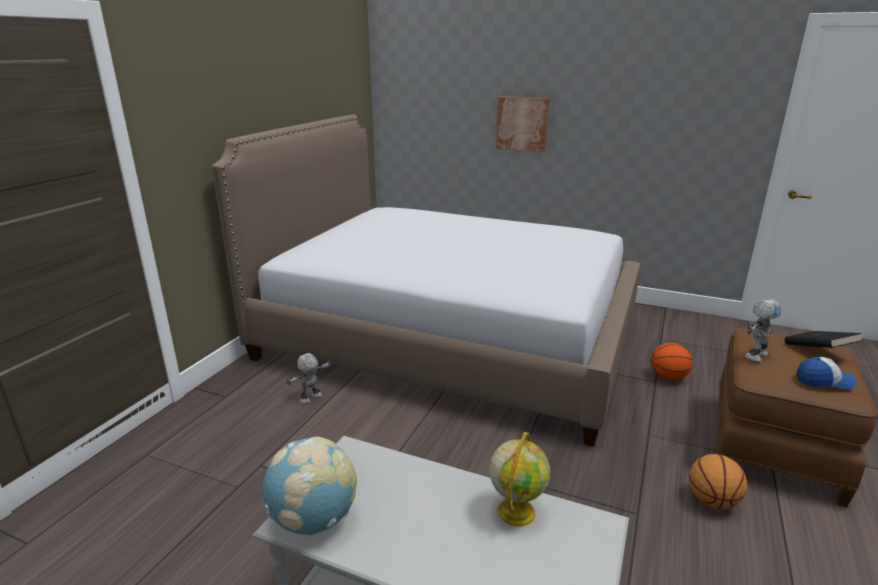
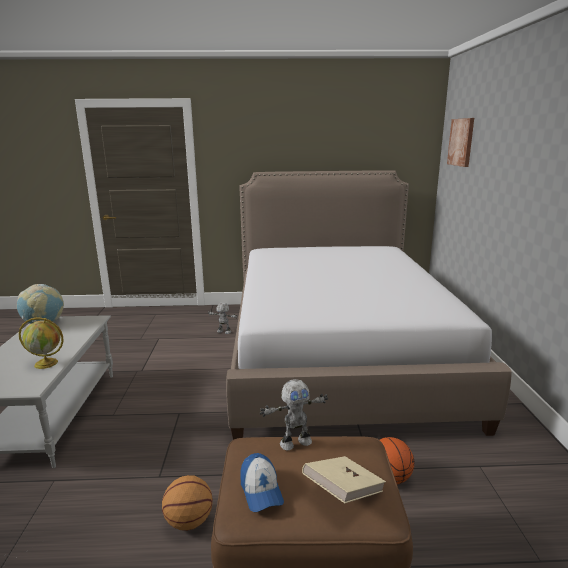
camera: 65 degrees right, 5 degrees down
(522, 124) = (503, 192): picture -> picture (461, 142)
(755, 355) = (295, 442): toy robot -> toy robot turned 45 degrees counterclockwise
(818, 351) = (343, 492): black book -> beige book

